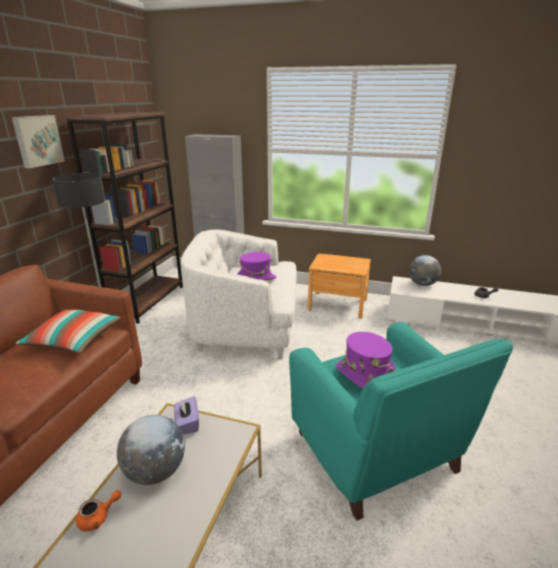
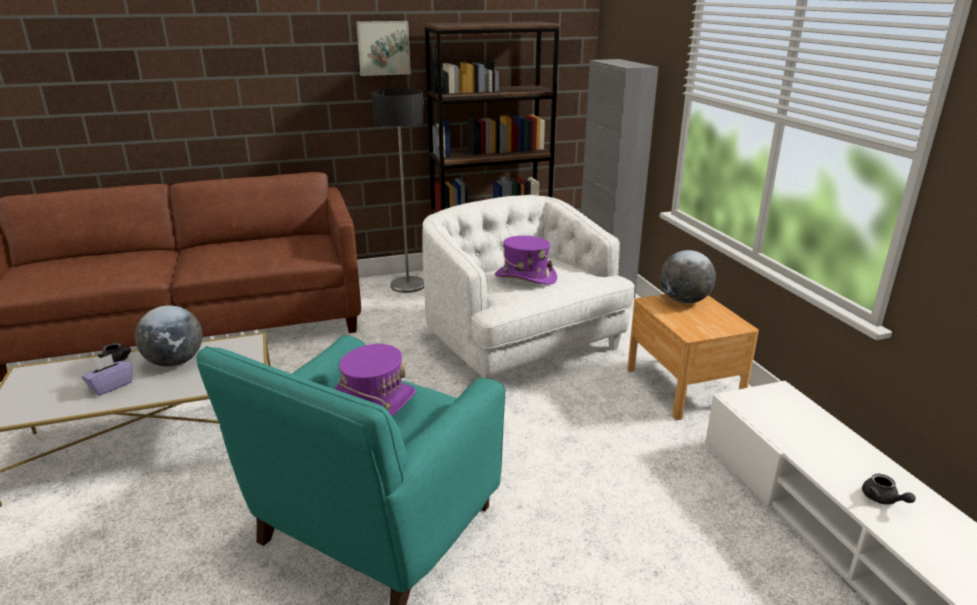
camera: 55 degrees right, 0 degrees up
(74, 340) = (290, 251): pillow -> none
(98, 517) = (117, 361): orange teapot -> grey teapot
(187, 423) = (243, 352): purple tissue box -> purple tissue box (111, 386)
(422, 284) = (804, 416): globe -> globe (684, 301)

